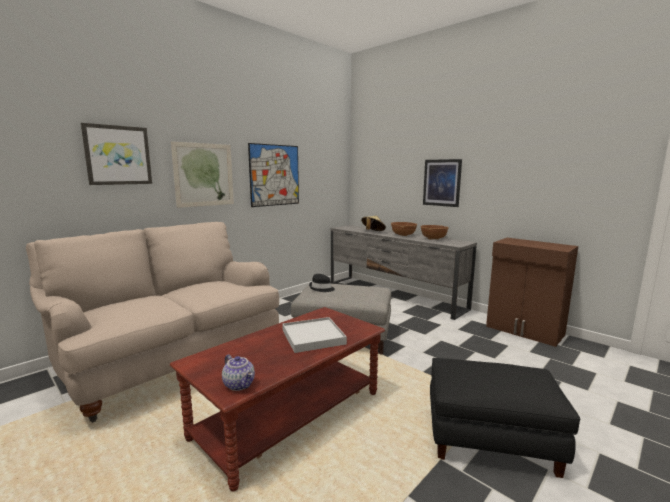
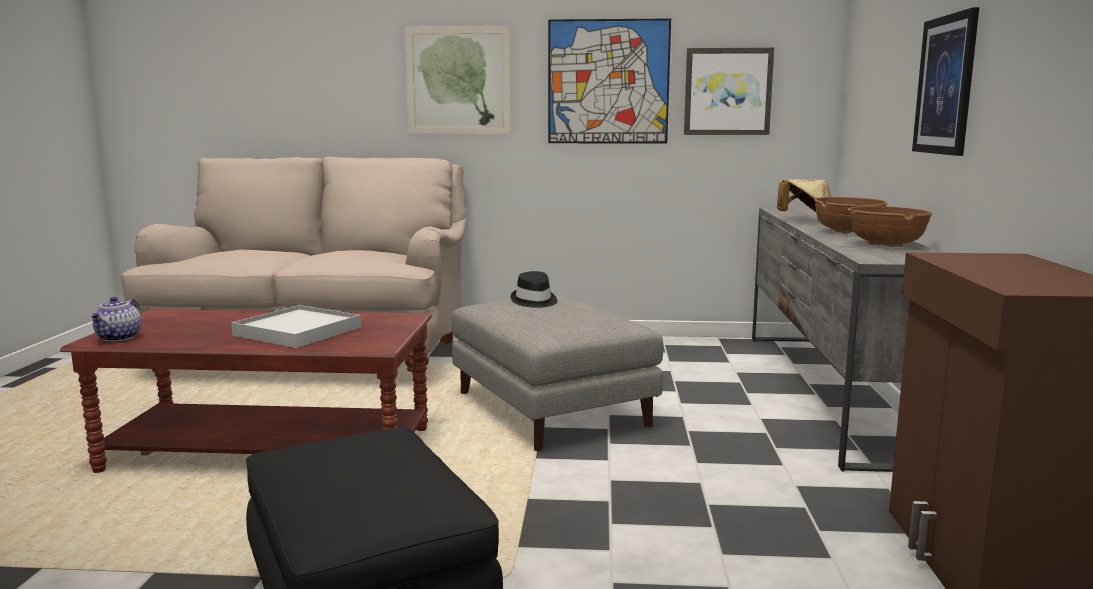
camera: 50 degrees right, 0 degrees up
(118, 155) = (329, 52): picture -> picture (727, 91)

